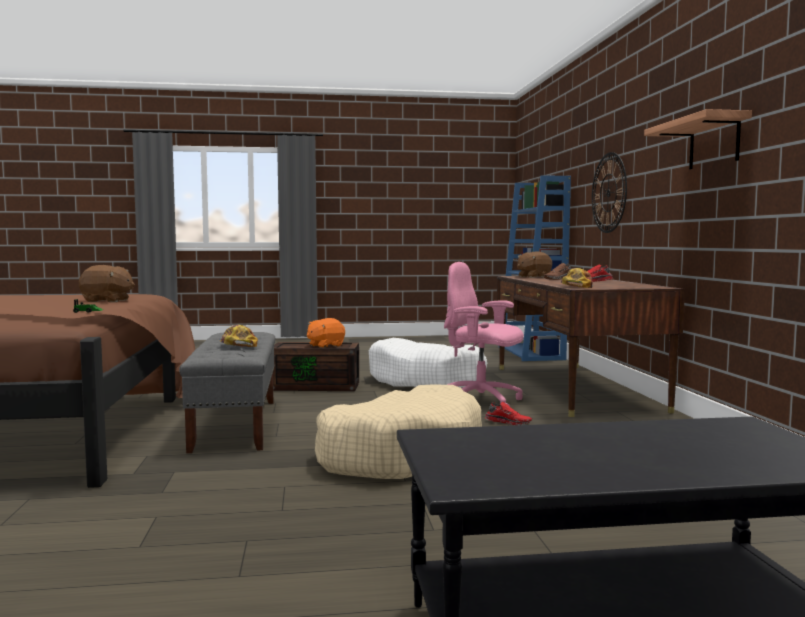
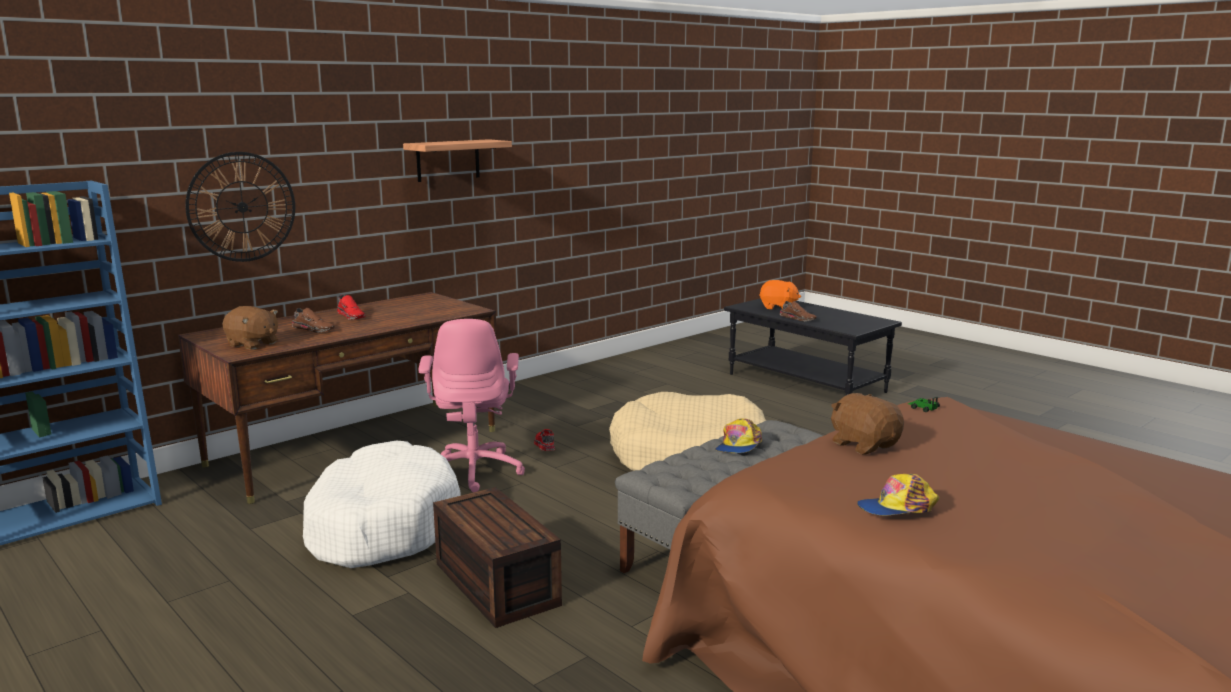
camera: 125 degrees left, 10 degrees up
(325, 345) = (486, 514): orange plush toy -> orange plush toy (778, 307)
(577, 287) = (455, 312): cap -> cap (897, 509)
(583, 430) = (798, 318): none -> brown shoe

